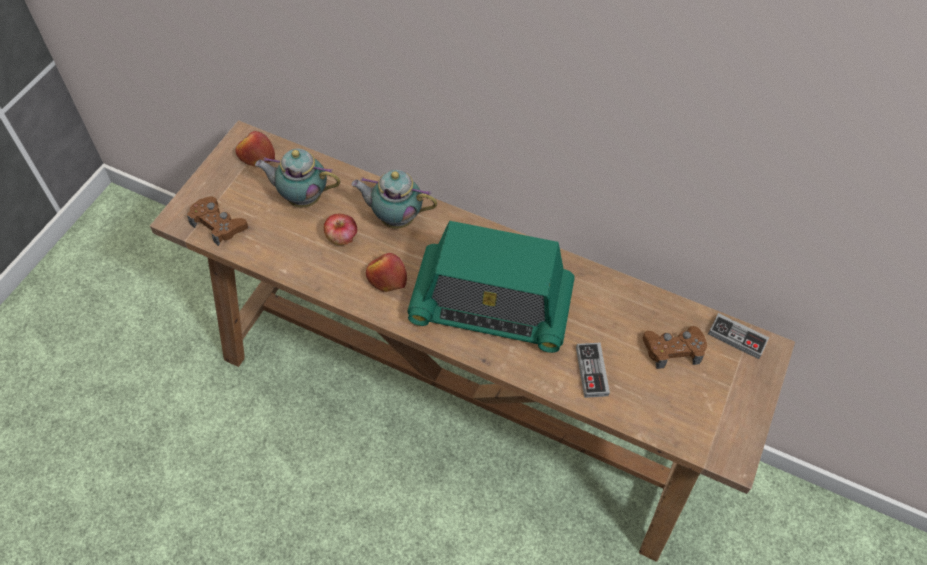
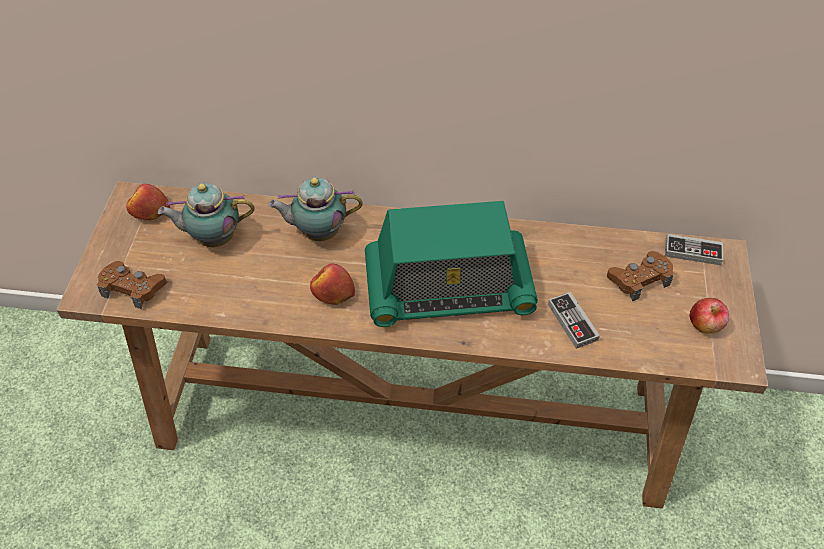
camera: 15 degrees left, 5 degrees down
(341, 238) = (270, 265): apple -> apple (704, 325)

